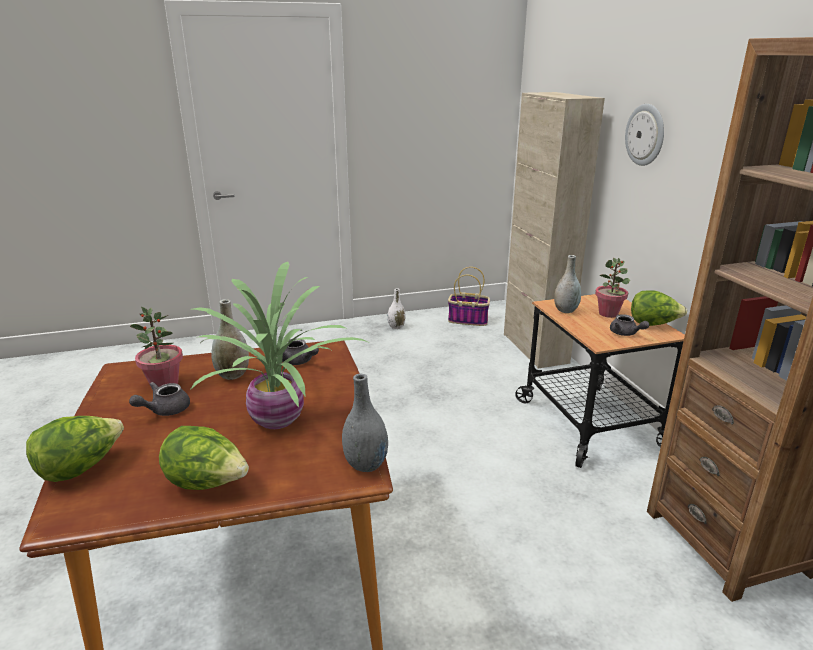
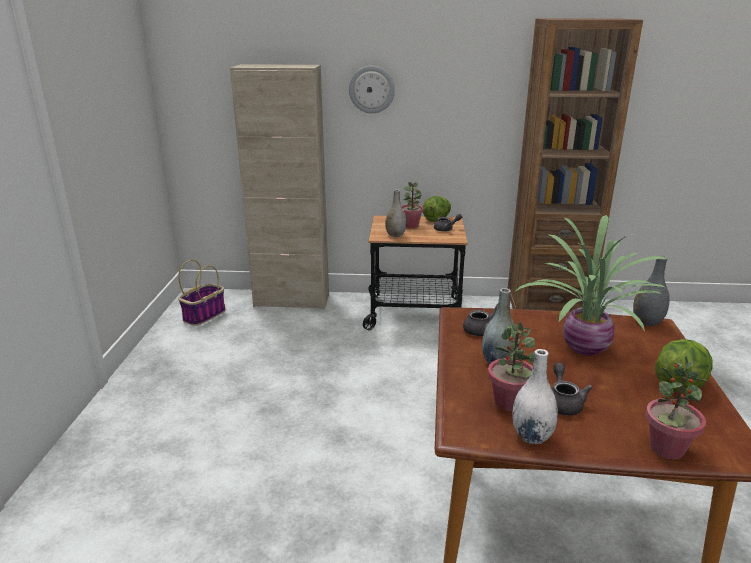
camera: 70 degrees left, 0 degrees up
(81, 468) = (666, 448): lettuce -> potted plant
(164, 410) = (563, 402): grey teapot -> grey teapot turned 150 degrees counterclockwise
(396, 327) = (169, 357): white vase -> white vase (531, 436)

